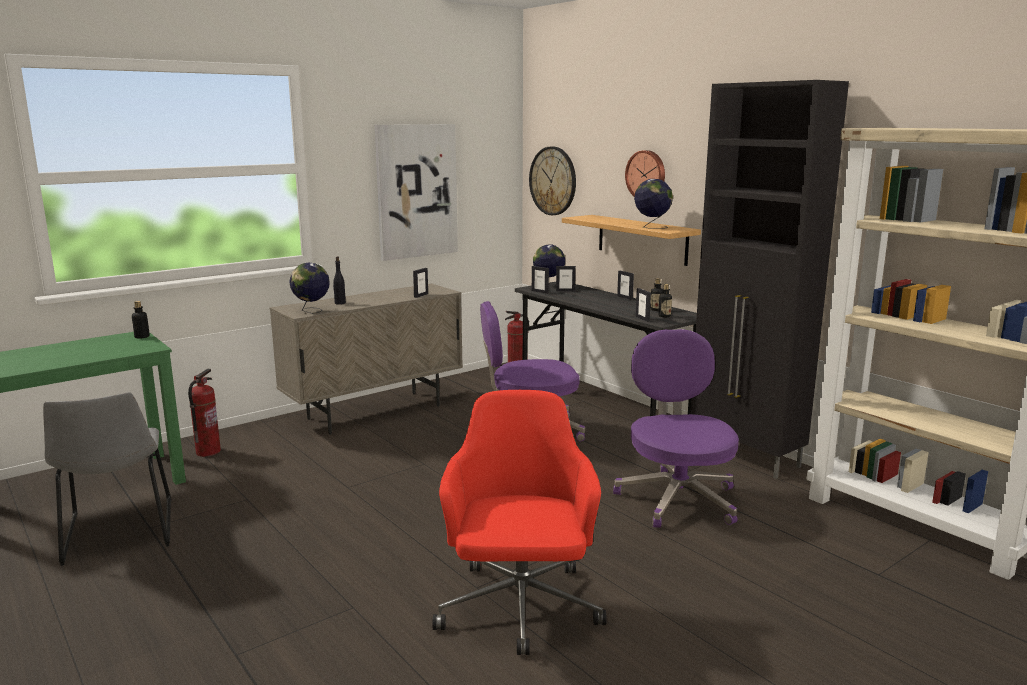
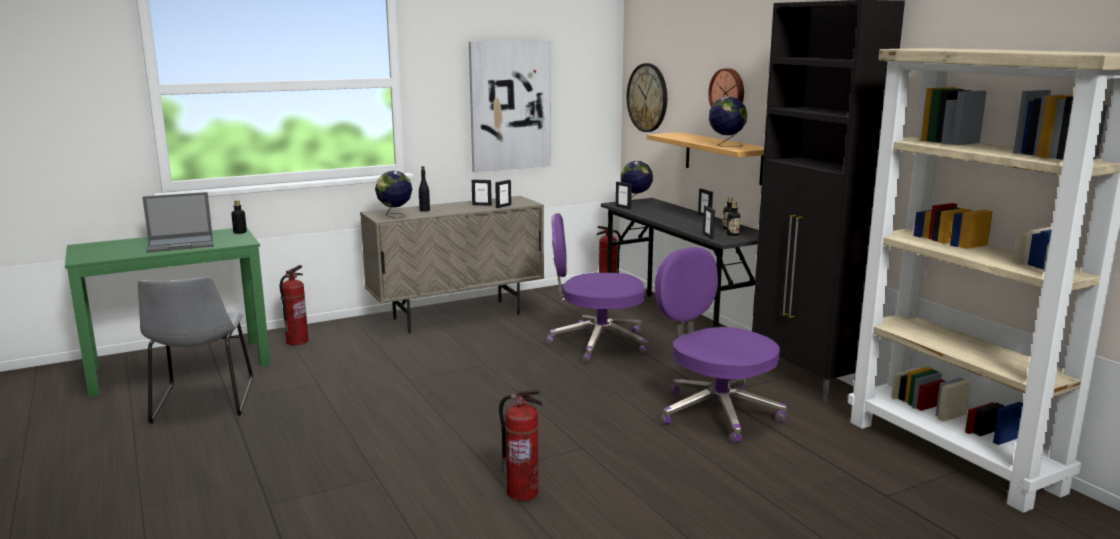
camera: 10 degrees right, 0 degrees up
(78, 353) = (182, 244): none -> laptop
(519, 609) = (523, 492): red office chair -> fire extinguisher
(565, 291) = (649, 207): picture frame -> picture frame (482, 205)
(677, 498) = (715, 412): purple office chair -> purple office chair turned 45 degrees counterclockwise

